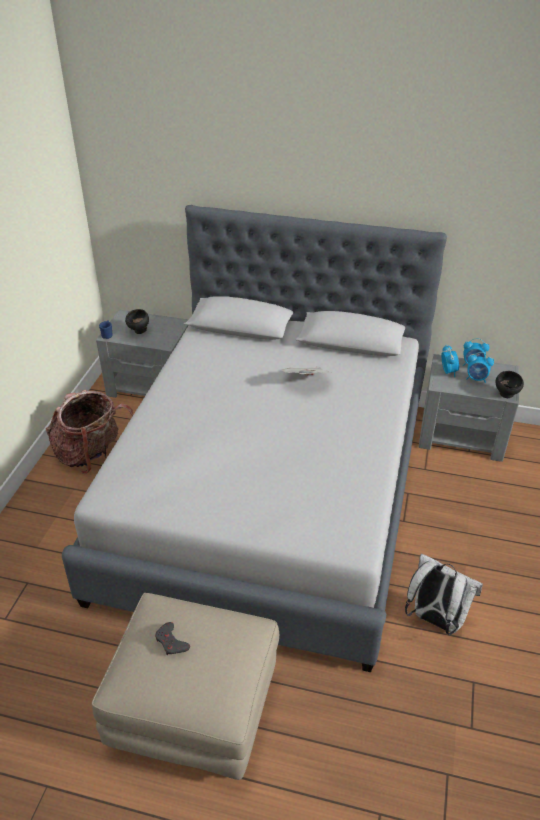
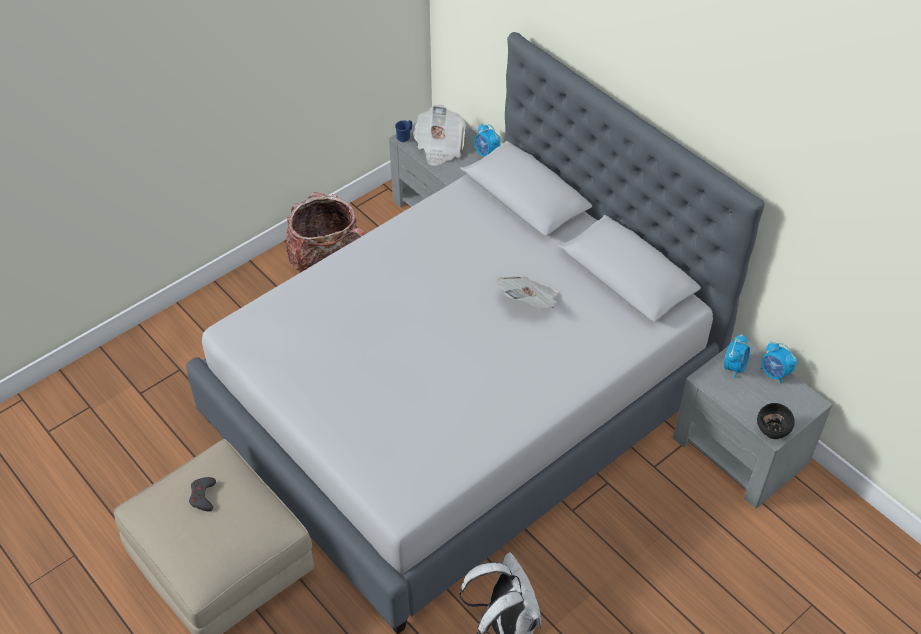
camera: 35 degrees right, 10 degrees up
(139, 331) = (439, 147): black bowl -> newspaper
(476, 379) = (758, 394): alarm clock -> alarm clock (486, 154)

